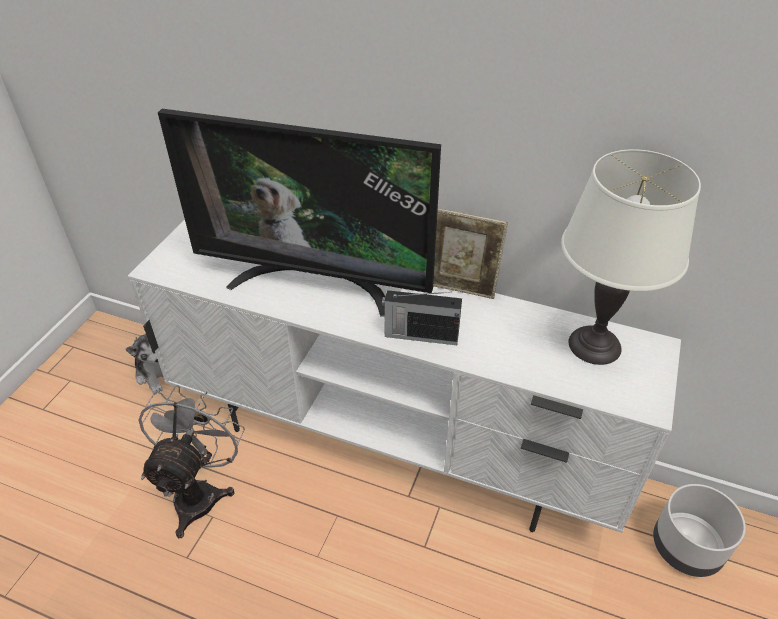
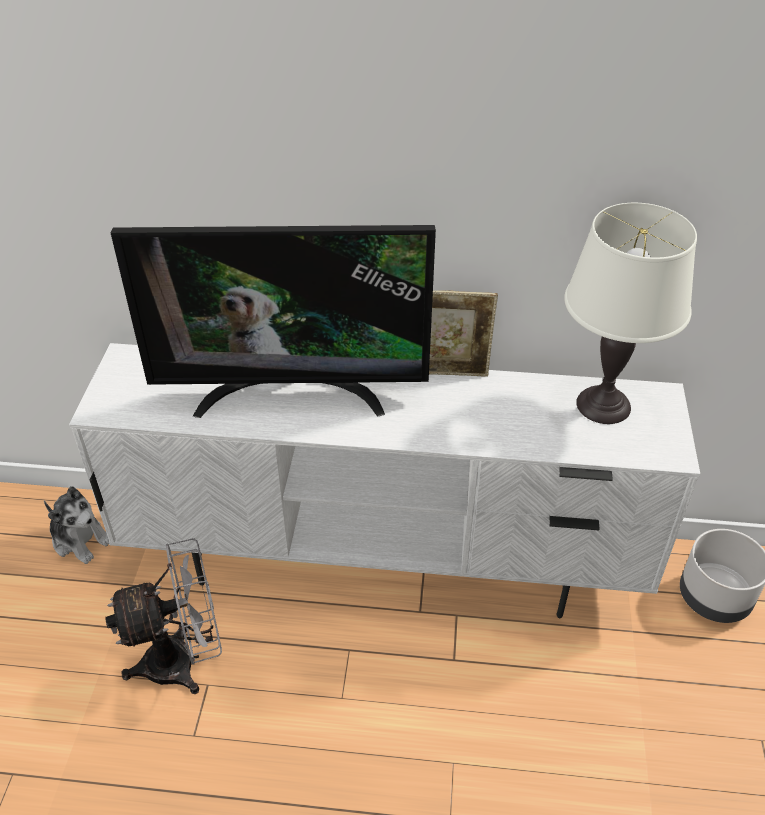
camera: 15 degrees left, 0 degrees up
(200, 492) = (183, 661): grey fan -> grey fan turned 75 degrees clockwise
(420, 335) = (425, 428): radio -> none

